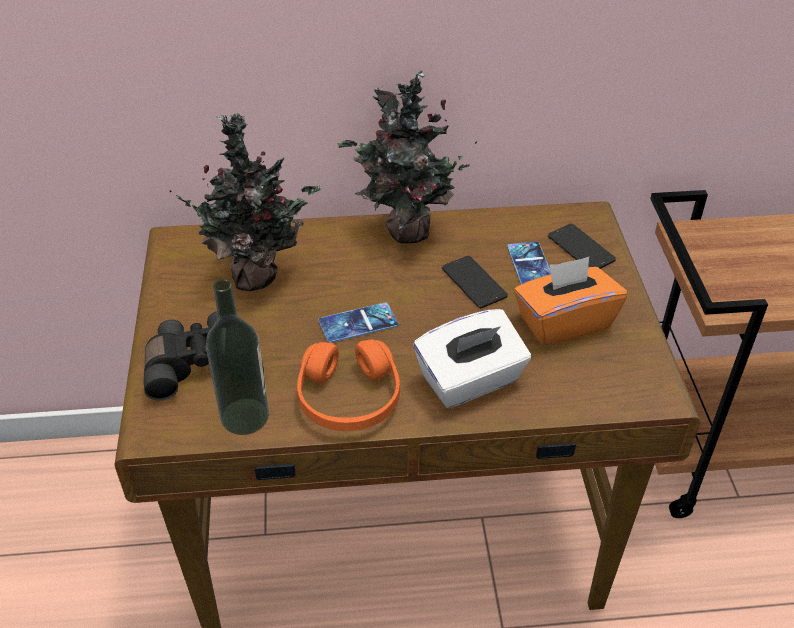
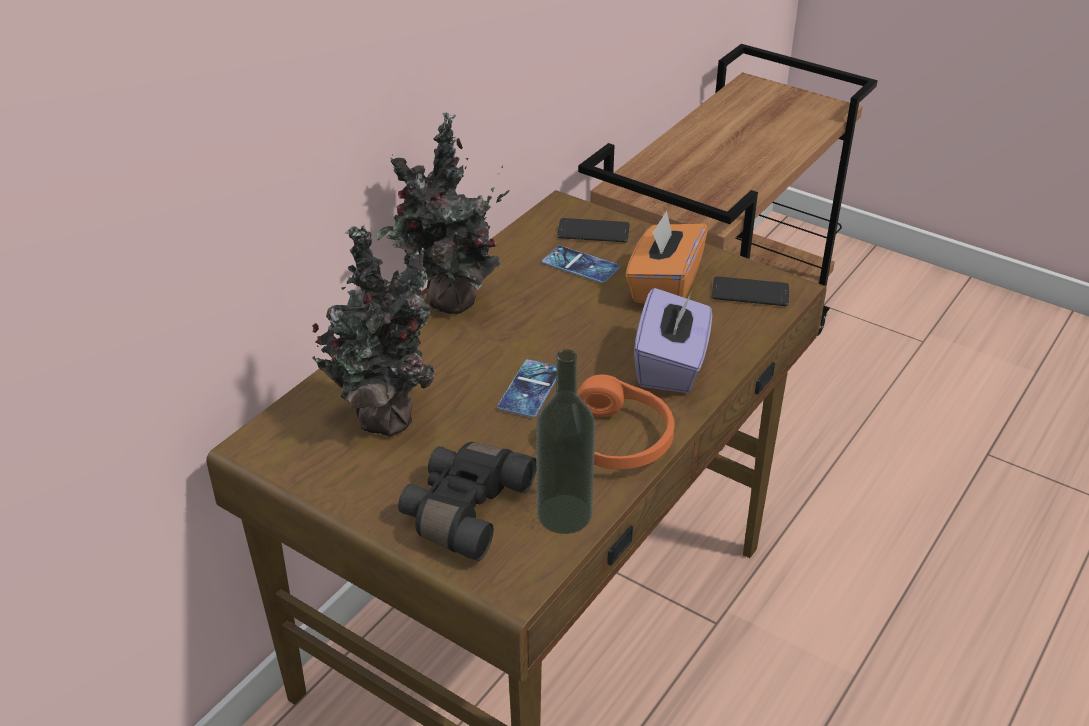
camera: 50 degrees left, 5 degrees down
(470, 381) = (671, 366): white tissue box -> purple tissue box
(474, 282) = (562, 303): phone -> phone (750, 293)

